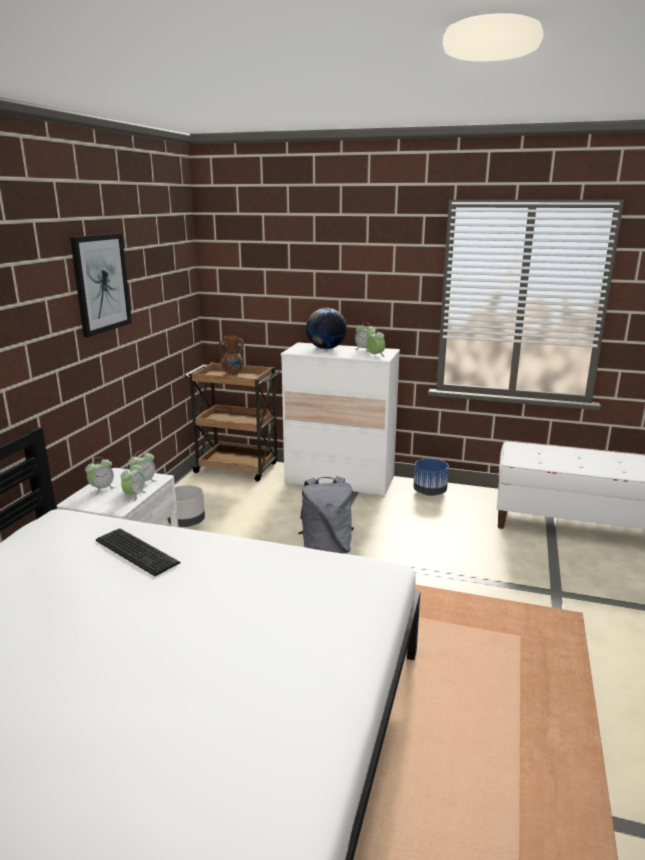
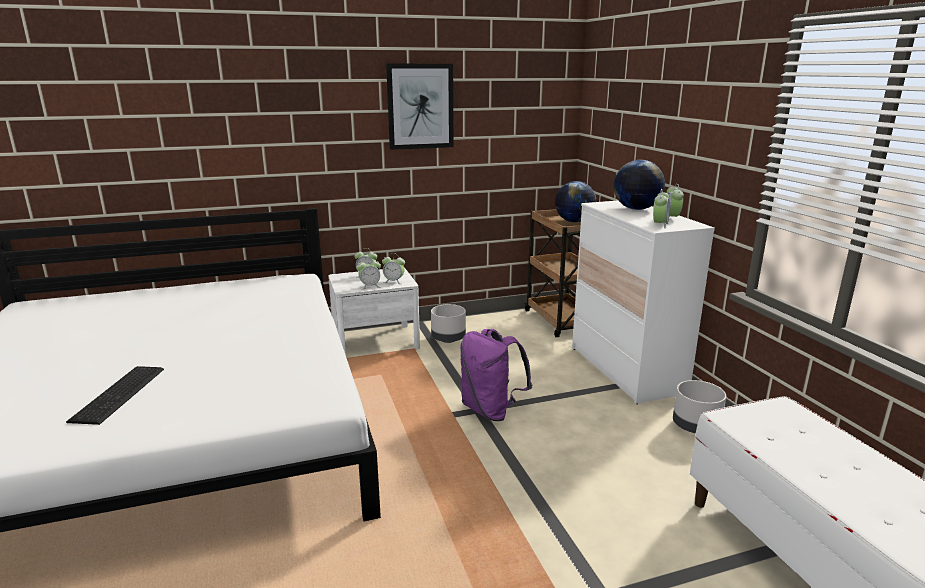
camera: 55 degrees right, 0 degrees up
(137, 550) = (276, 310): keyboard -> keyboard (121, 393)
(233, 374) = (574, 221): brown vase -> globe
(326, 549) = (491, 410): grey backpack -> purple backpack
(429, 492) = (695, 427): blue planter -> grey planter

